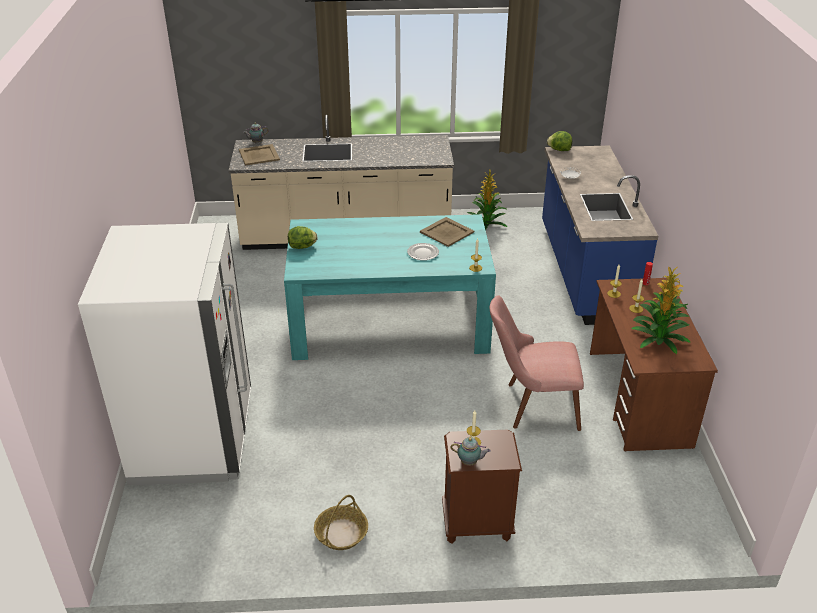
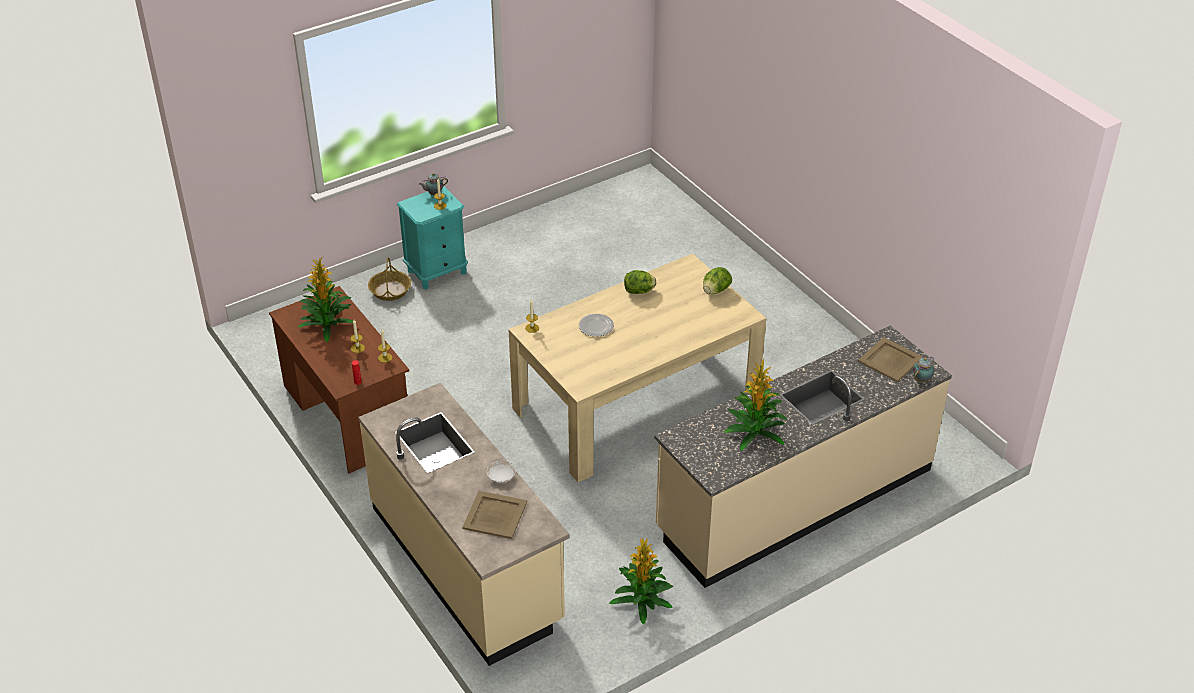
camera: 150 degrees right, 5 degrees up
(194, 437) = (693, 248): white fridge -> none
(341, 533) = (526, 234): basket -> basket (390, 290)
(389, 323) = (636, 402): turquoise dining table -> beige dining table
(390, 149) = (754, 432): none -> potted plant
(447, 232) = (593, 361): beige tray -> beige tray (494, 515)
(476, 524) = (437, 272): brown nightstand -> turquoise nightstand
(531, 406) = (443, 371): pink chair -> none
(559, 150) = (545, 533): lettuce -> lettuce (639, 291)
(584, 271) = (467, 564): blue counter -> beige counter

